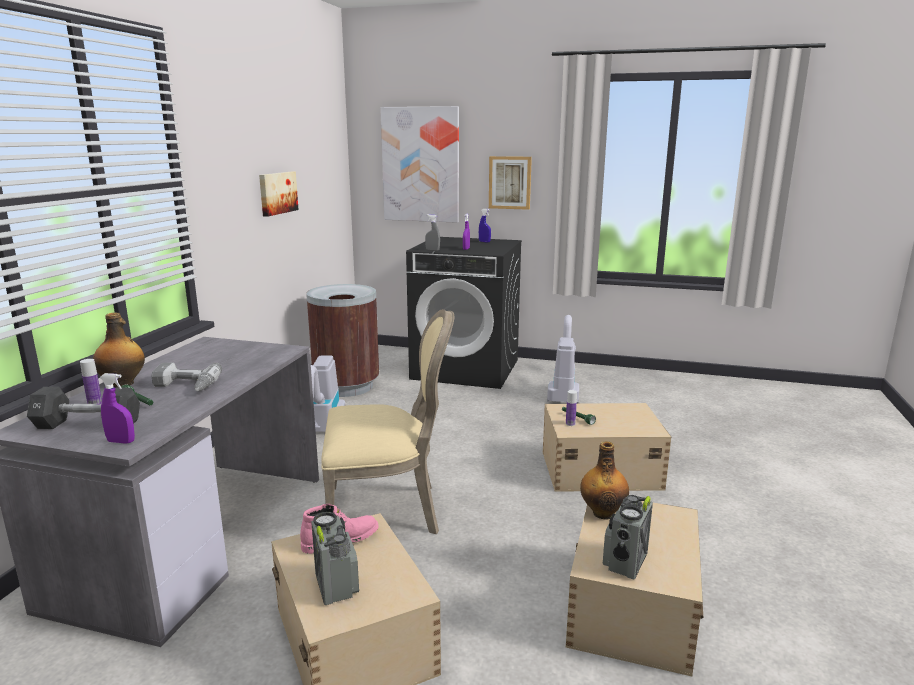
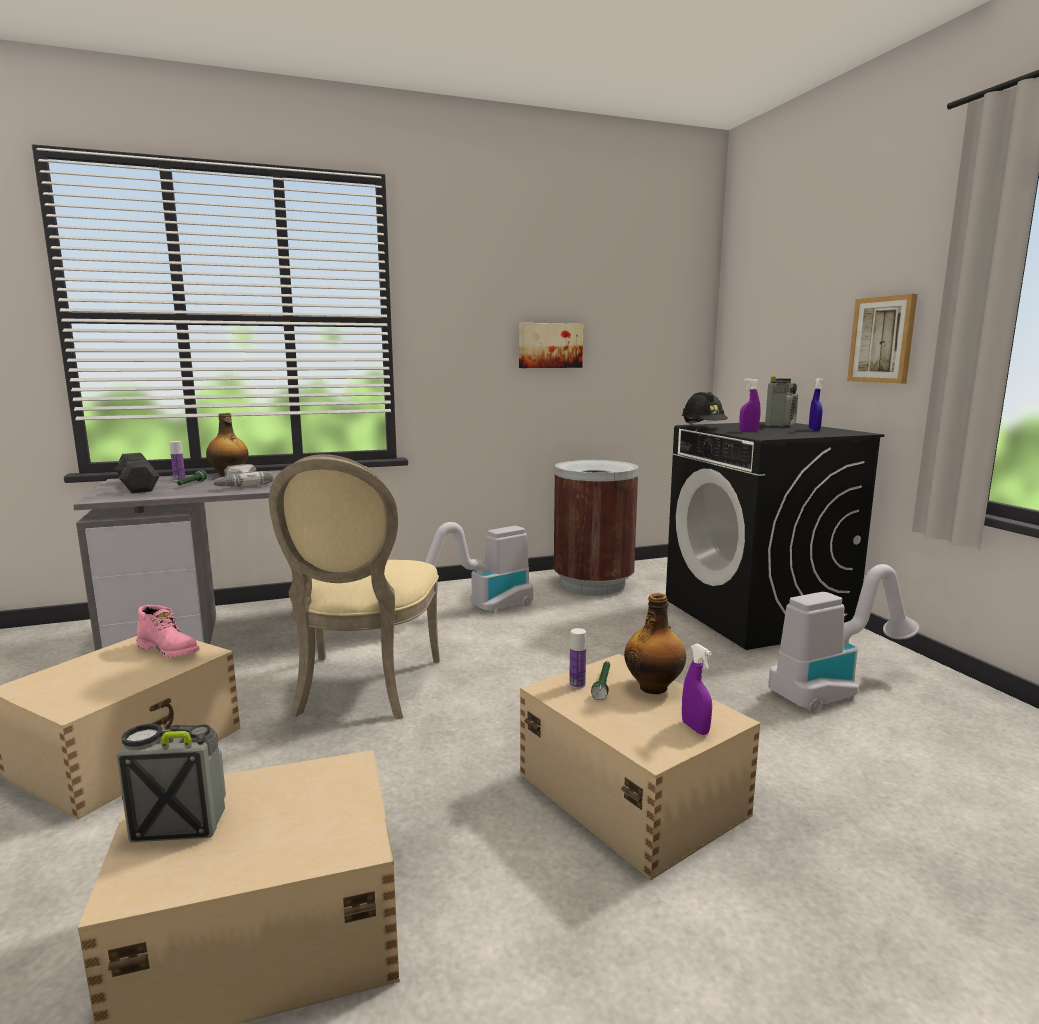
camera: 55 degrees right, 5 degrees down
(121, 441) = (107, 496): purple spray bottle -> purple spray bottle (695, 728)
(336, 585) = (85, 672): radio -> radio (780, 425)
(387, 512) = (362, 689): beige chair -> beige chair turned 45 degrees clockwise
(421, 165) = (780, 320): picture -> none
(432, 250) = (703, 427): grey spray bottle -> black hard hat
(603, 512) = (317, 773): bottle -> bottle (654, 687)

